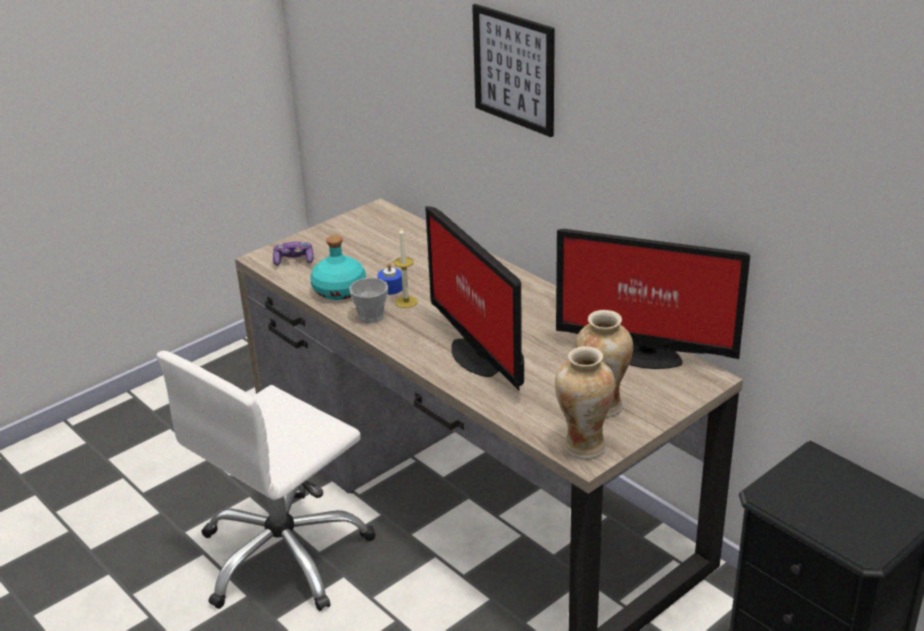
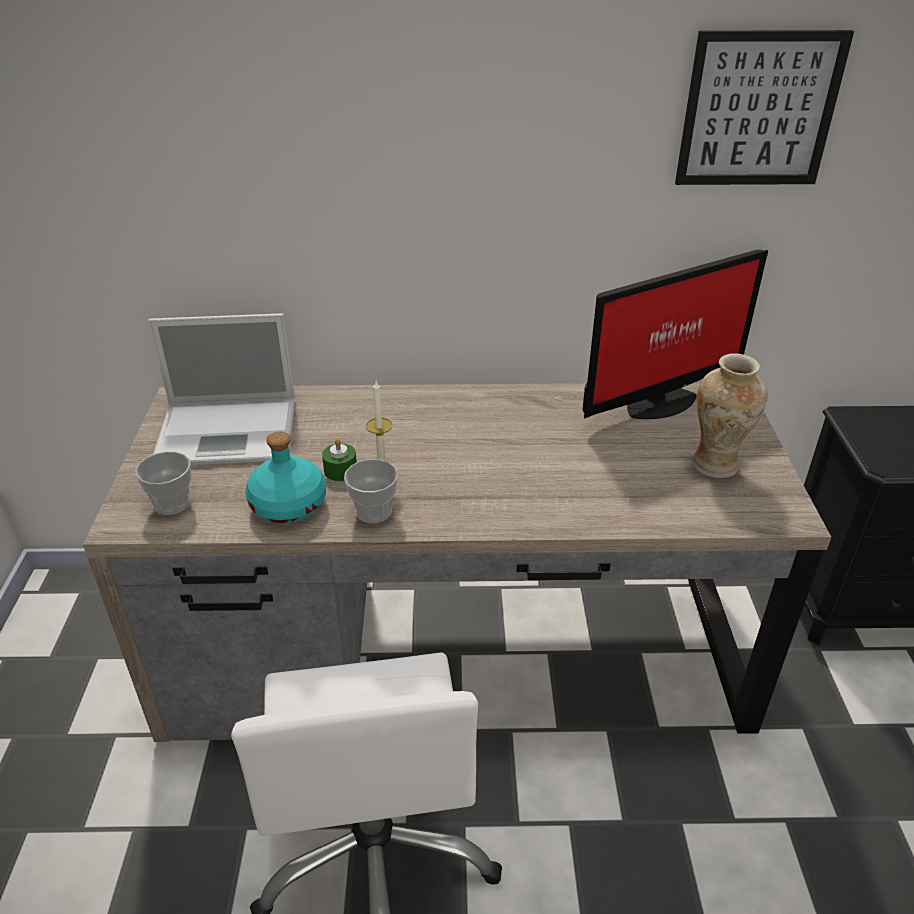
camera: 50 degrees left, 5 degrees up
(294, 260) = (172, 503): game controller -> cup
(373, 240) = (230, 432): none -> laptop
(390, 288) = (340, 470): blue candle -> green candle
(477, 355) = (543, 485): monitor -> none
(514, 69) = (399, 135): picture -> picture (758, 110)
(583, 446) = (770, 509): vase -> none

